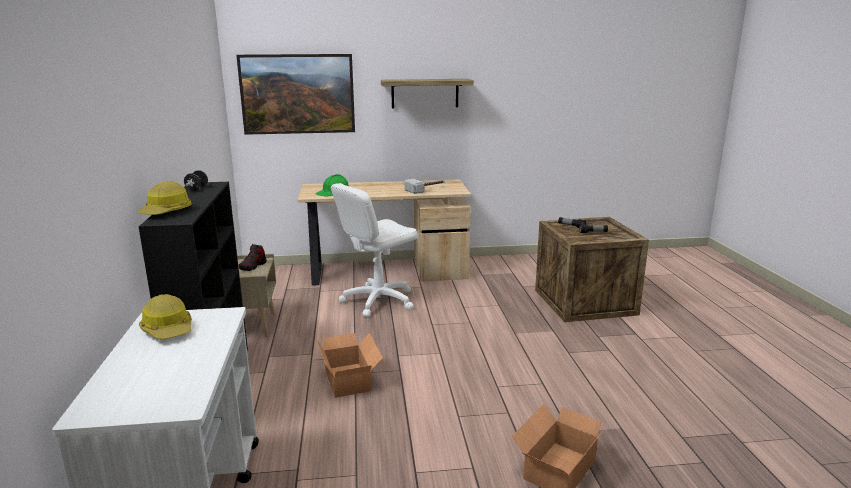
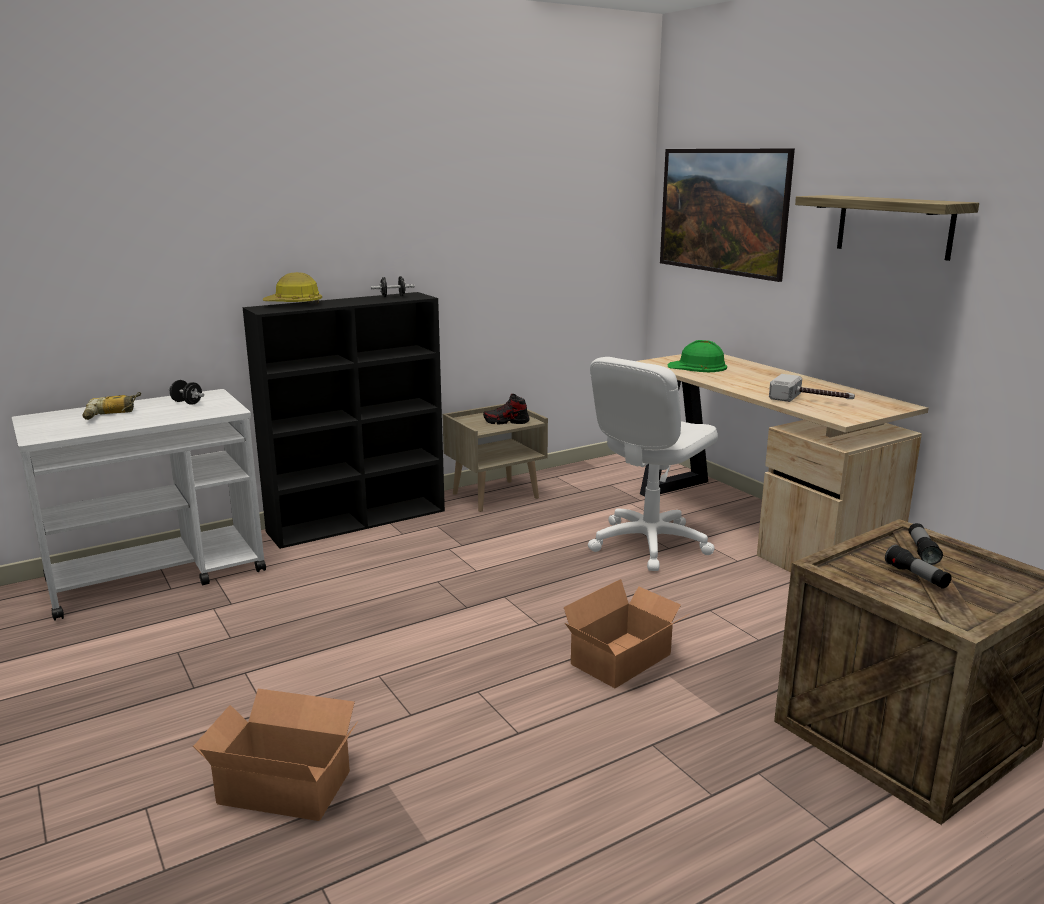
camera: 65 degrees right, 0 degrees up
(148, 366) = (112, 413): none -> power drill
(169, 329) = (187, 403): hard hat -> black dumbbell
(349, 378) = (422, 582): cardboard box -> cardboard box (625, 660)
(378, 300) = (649, 544): white office chair -> white office chair turned 75 degrees counterclockwise

